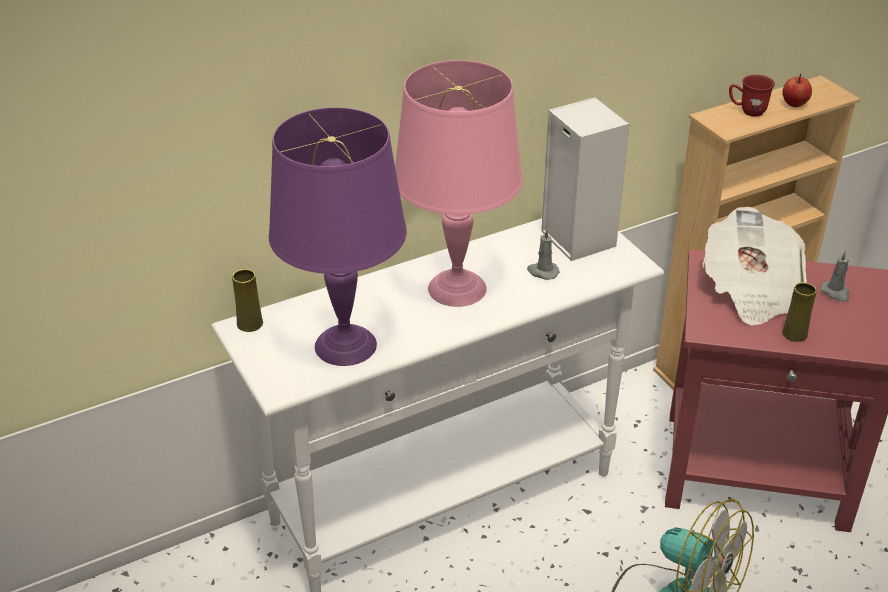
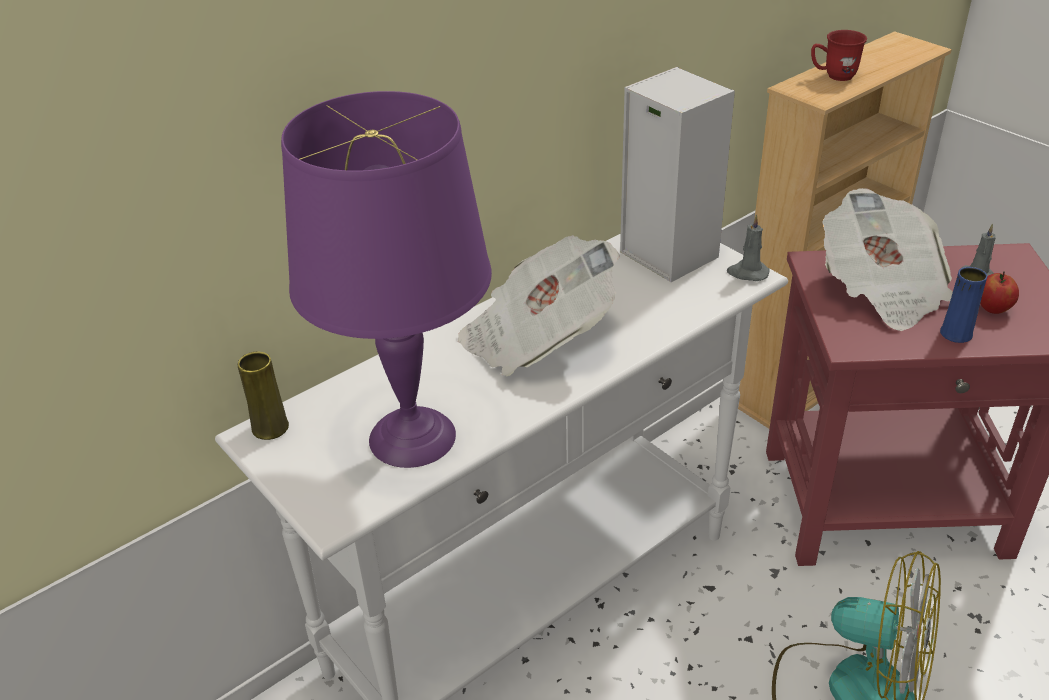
camera: 10 degrees left, 0 degrees up
(456, 288) = (538, 338): pink table lamp -> newspaper
(542, 272) = (640, 301): grey candle -> grey candle (747, 273)
(794, 104) = (882, 63): apple -> apple (993, 309)
(794, 334) = (956, 334): yellow vase -> blue vase

